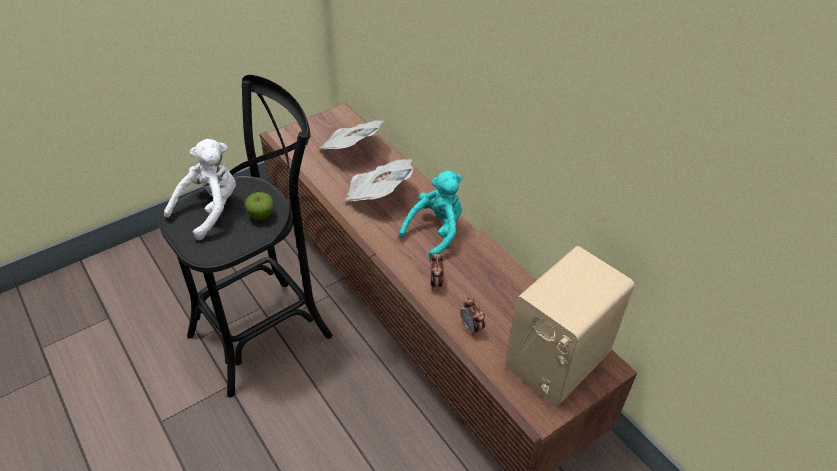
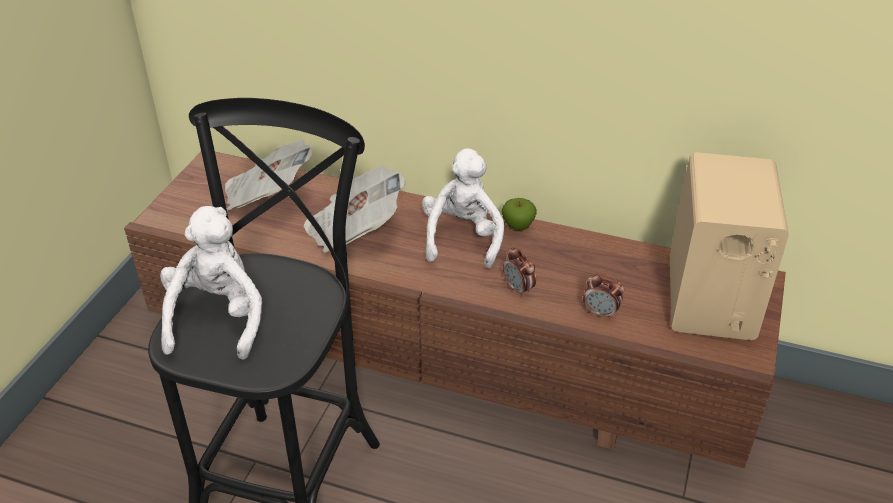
camera: 35 degrees left, 5 degrees down
(261, 216) = (296, 294): apple -> apple (518, 226)
(436, 232) = (462, 238): turquoise plush toy -> white plush toy

